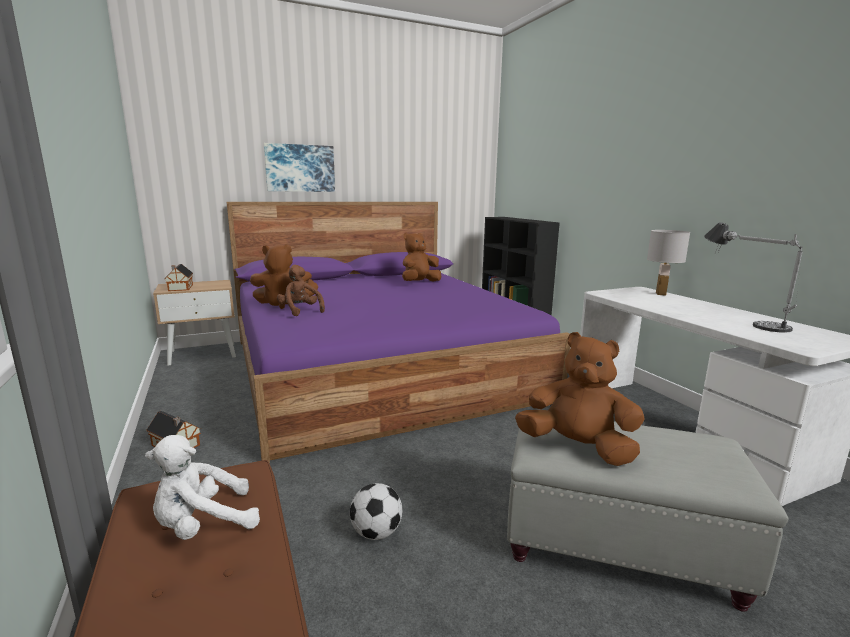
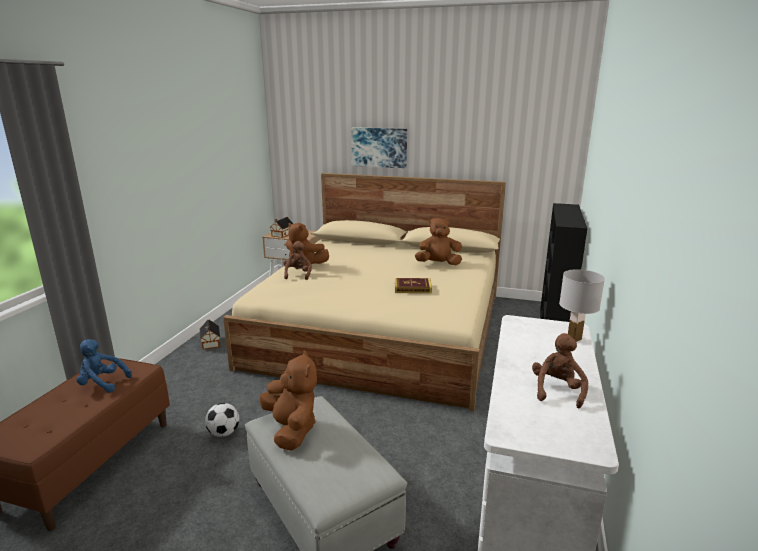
camera: 40 degrees right, 5 degrees up
(203, 525) = (102, 383): white plush toy -> blue plush toy
(378, 367) = (382, 329): purple bed -> beige bed
(442, 300) = (412, 288): none -> book
(741, 318) = (557, 390): table lamp -> brown plush toy

